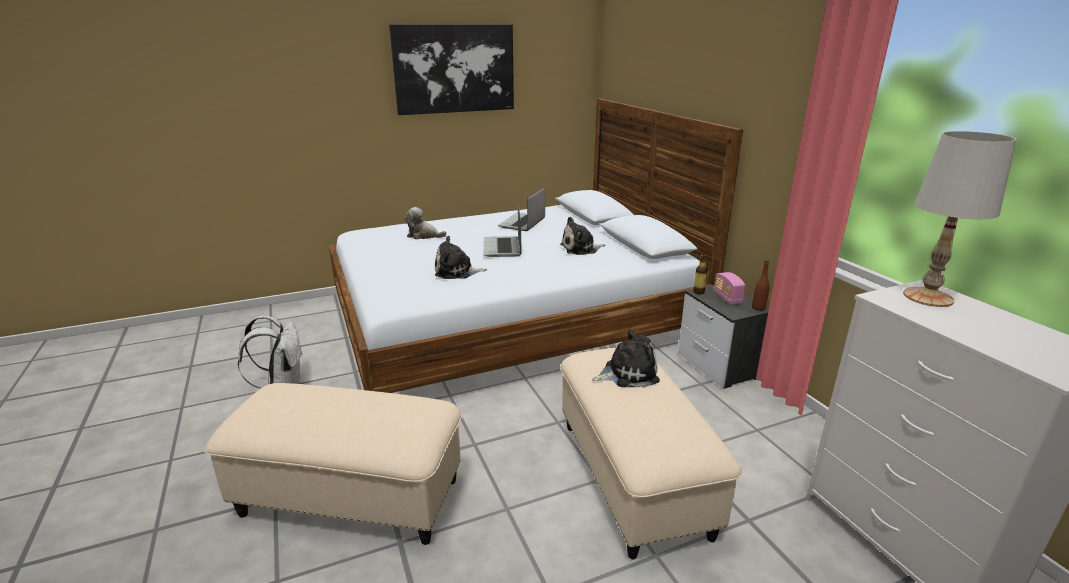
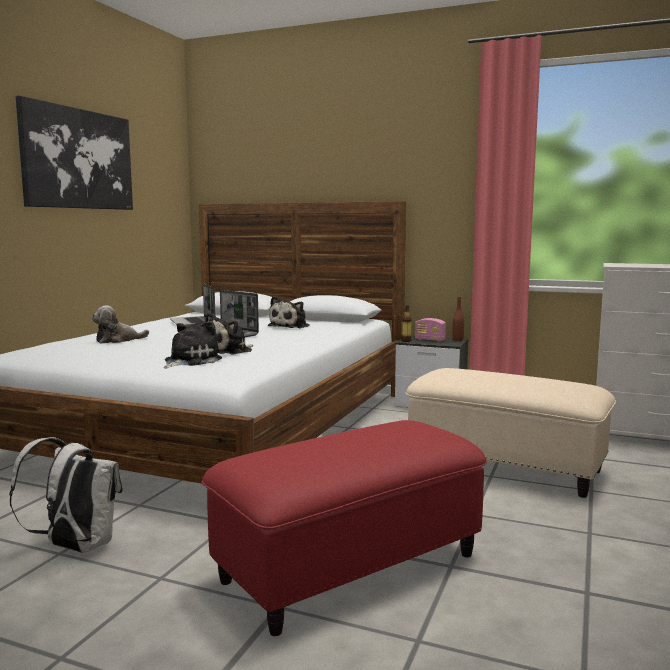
camera: 45 degrees left, 15 degrees down
(352, 496) = (350, 567): beige ottoman -> red ottoman
(627, 373) = (478, 374): plush toy -> plush toy (190, 361)
(928, 297) = (626, 264): white table lamp -> none

